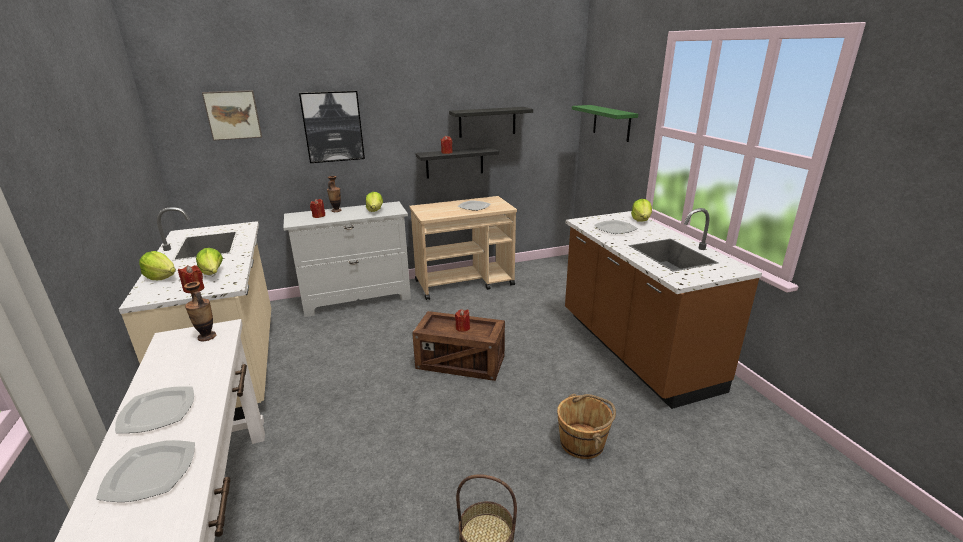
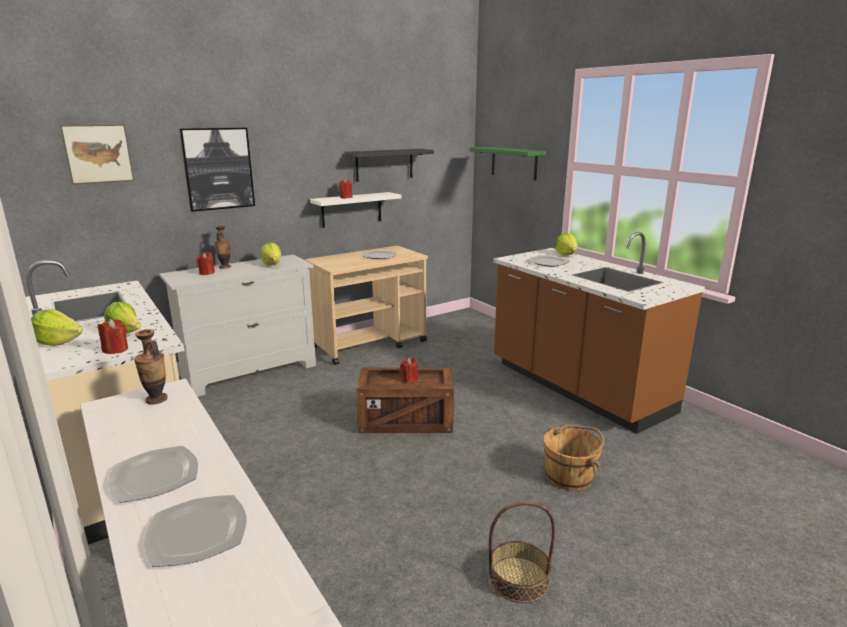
camera: 15 degrees left, 5 degrees down
(454, 162) = (351, 209): black shelf -> white shelf

